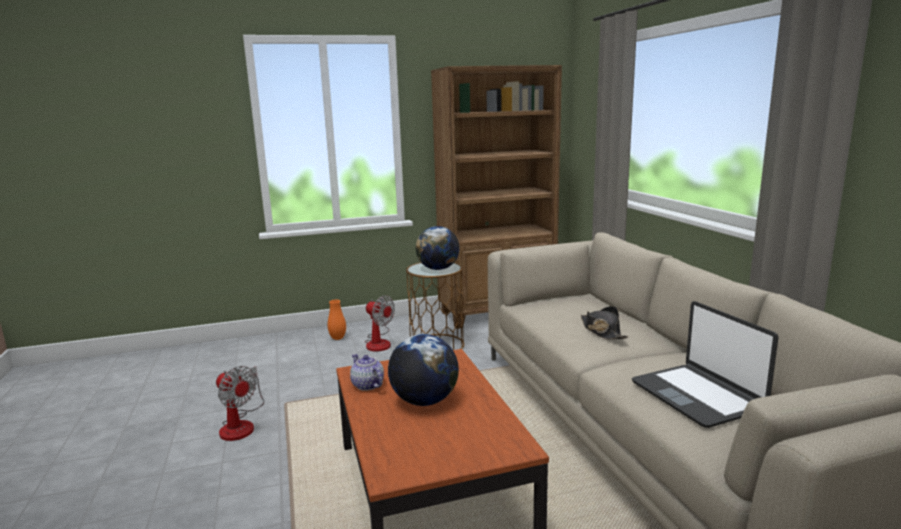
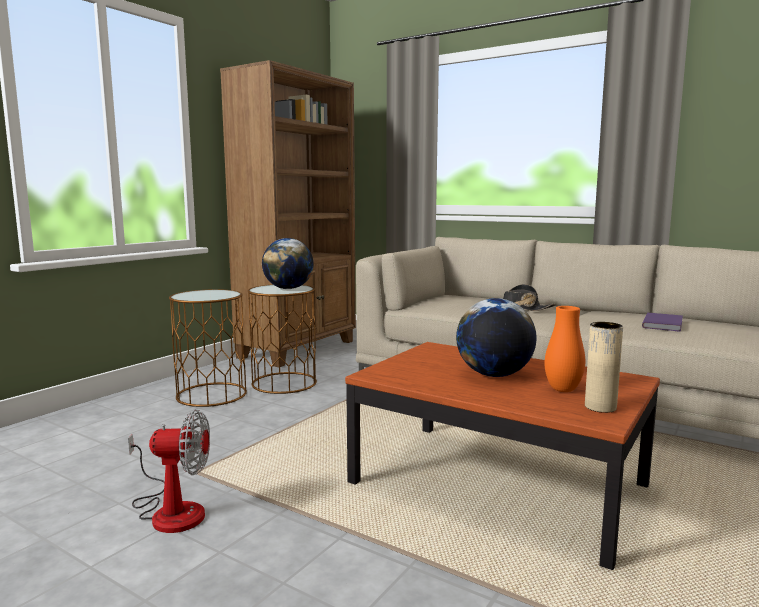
camera: 40 degrees left, 5 degrees down
(338, 338) = (148, 402): orange vase -> orange vase (563, 390)
(367, 385) = (415, 379): teapot -> none
(379, 342) = (211, 394): fan -> brown side table
(417, 463) = (600, 407): none -> beige vase
(697, 396) = (664, 324): laptop -> purple book

